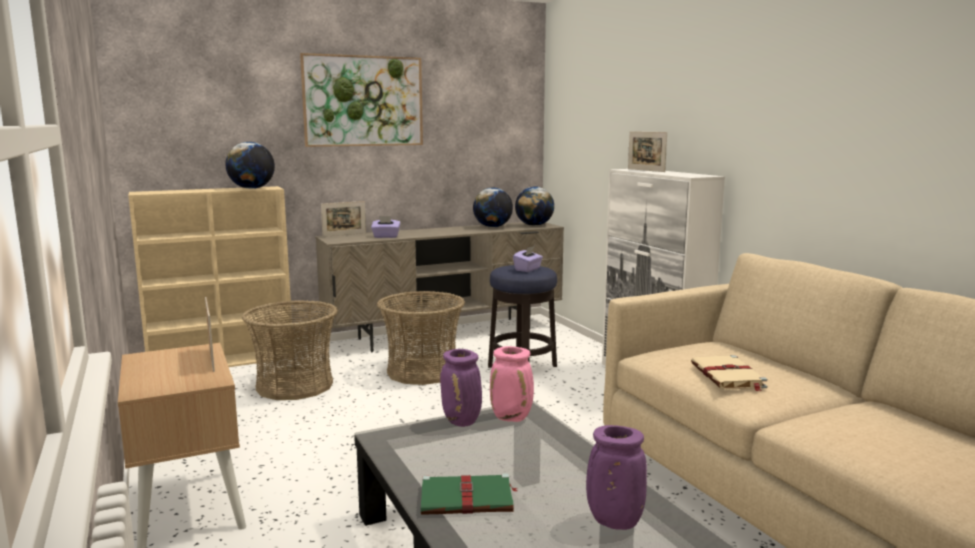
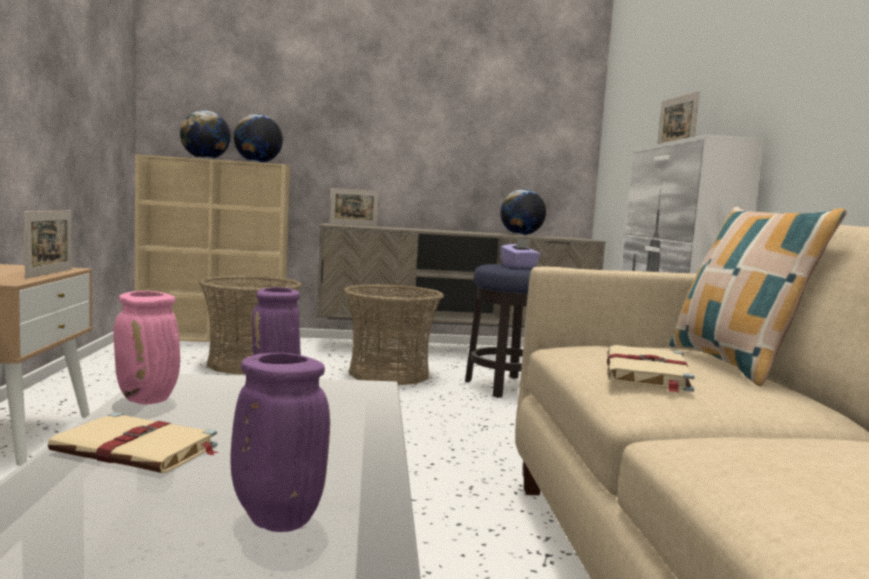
camera: 20 degrees right, 5 degrees down
(363, 101) = (389, 86): picture -> none
(386, 237) = (390, 228): purple tissue box -> none
(468, 499) = (138, 449): green book -> beige book
(512, 418) = (342, 391): pink vase -> pink vase (148, 400)
(534, 225) = (572, 238): globe -> globe (205, 159)
(757, 355) = (734, 365): none -> pillow

